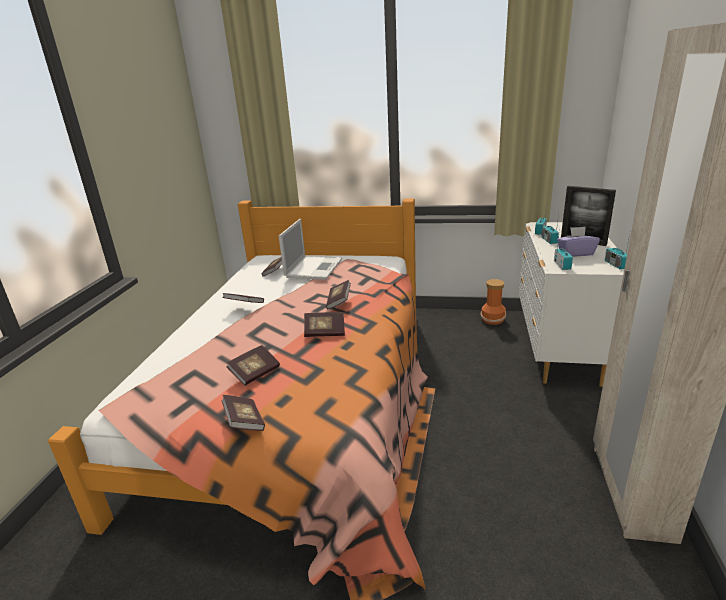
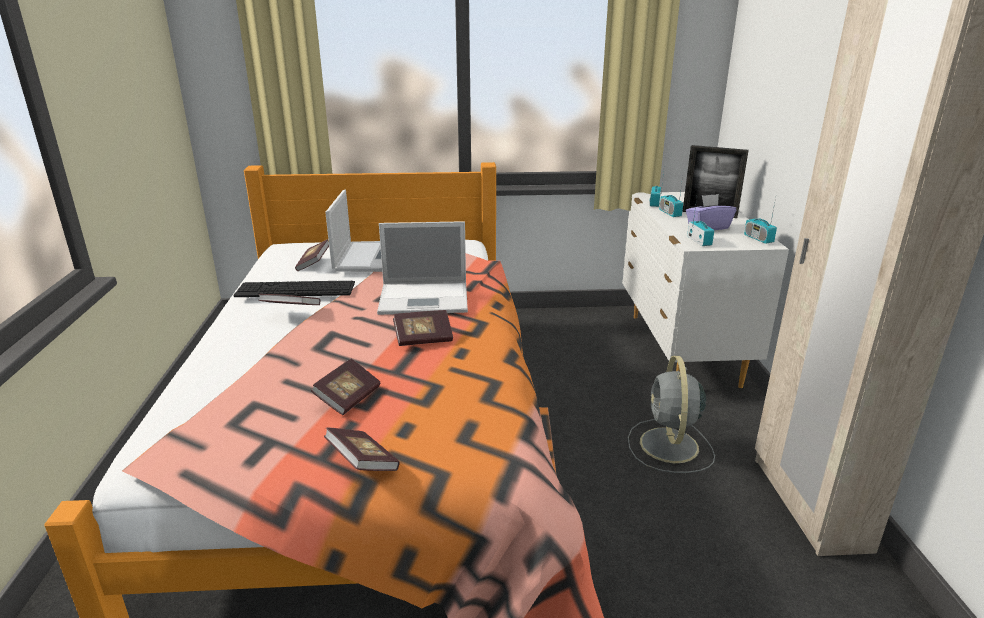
camera: 15 degrees left, 0 degrees up
(254, 290) = (295, 289): none -> keyboard
(339, 301) = (426, 298): book -> laptop
(493, 319) = (592, 318): vase -> none
(523, 430) = (669, 447): none -> grey fan

